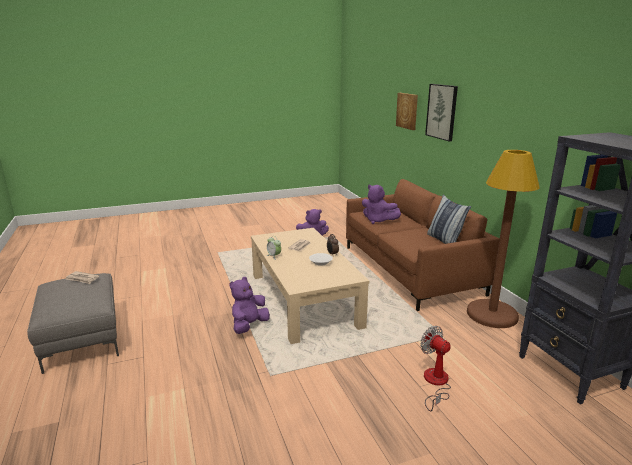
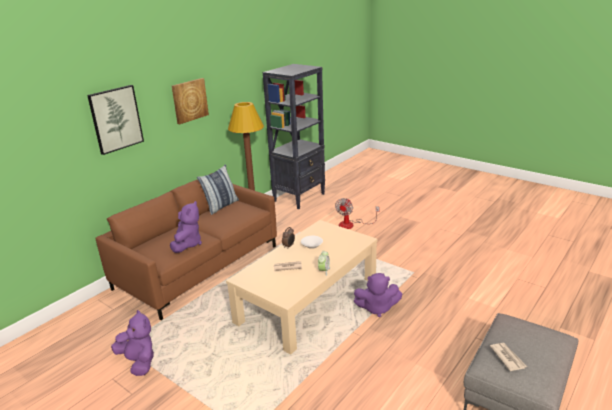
camera: 120 degrees left, 5 degrees up
(407, 111) = (45, 147): picture -> picture (189, 100)

